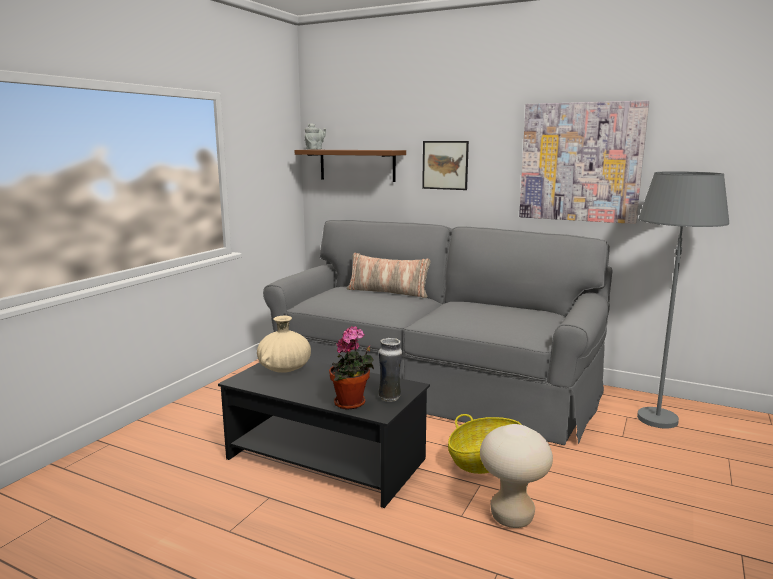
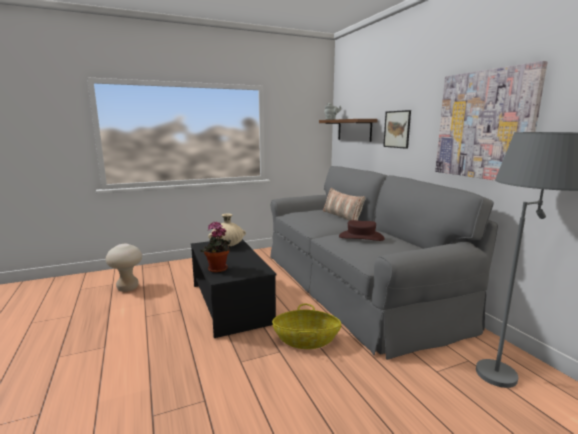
camera: 40 degrees right, 0 degrees up
(390, 398) = (240, 273): vase -> none
(471, 312) = (361, 237): none -> brown hat
(512, 517) = (264, 378): beige stool -> beige stool (128, 288)

